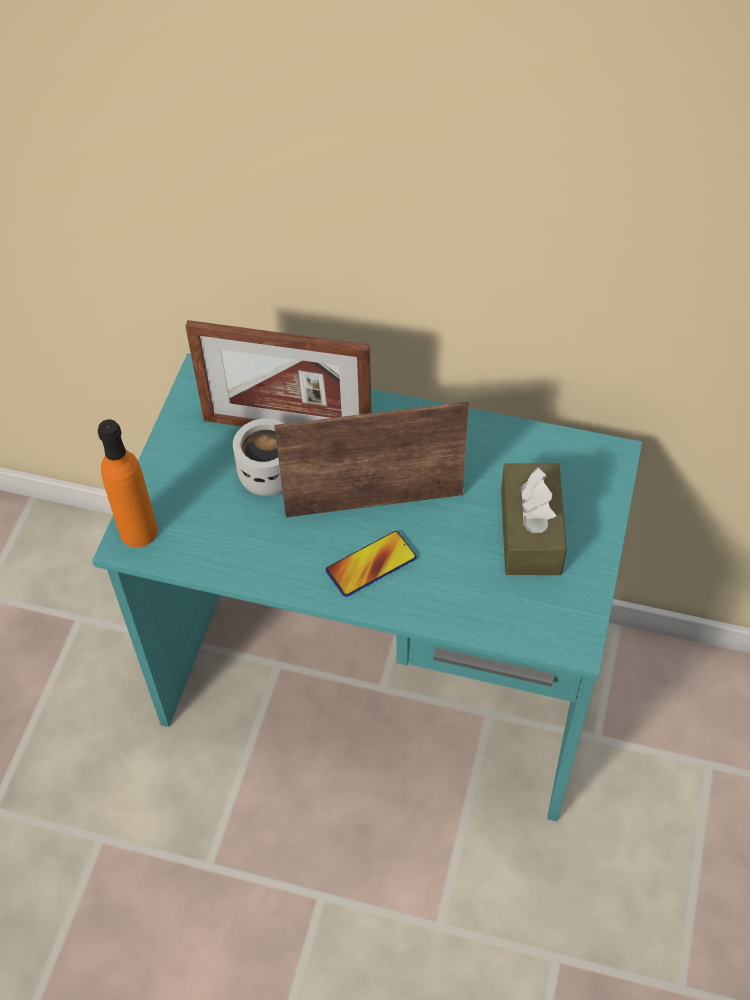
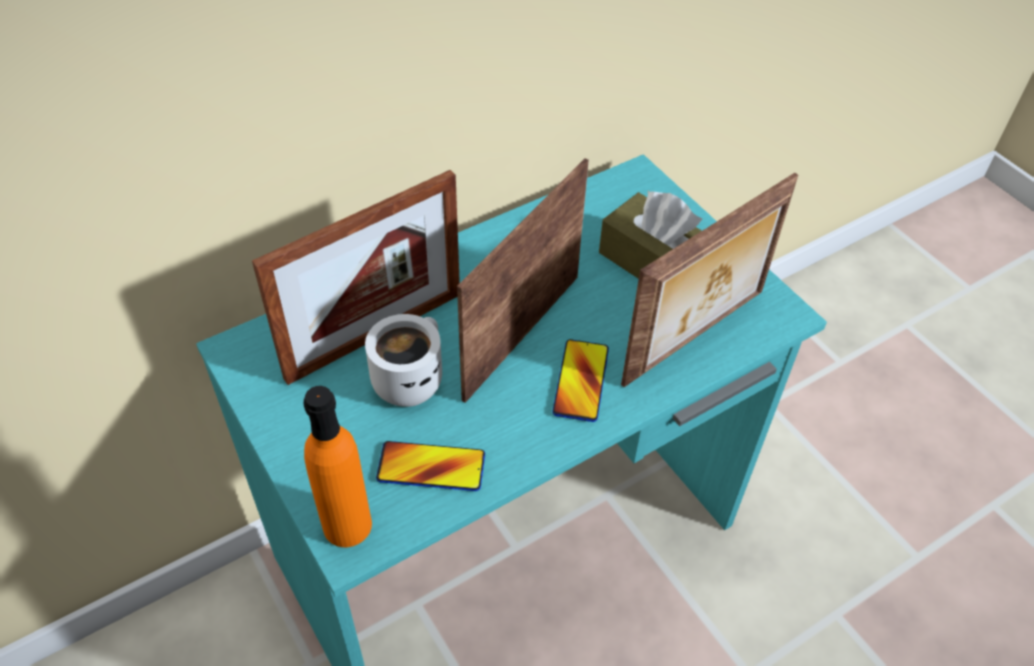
camera: 50 degrees left, 5 degrees down
(219, 539) = (431, 467): none -> phone
(485, 604) = (697, 338): none -> picture frame

